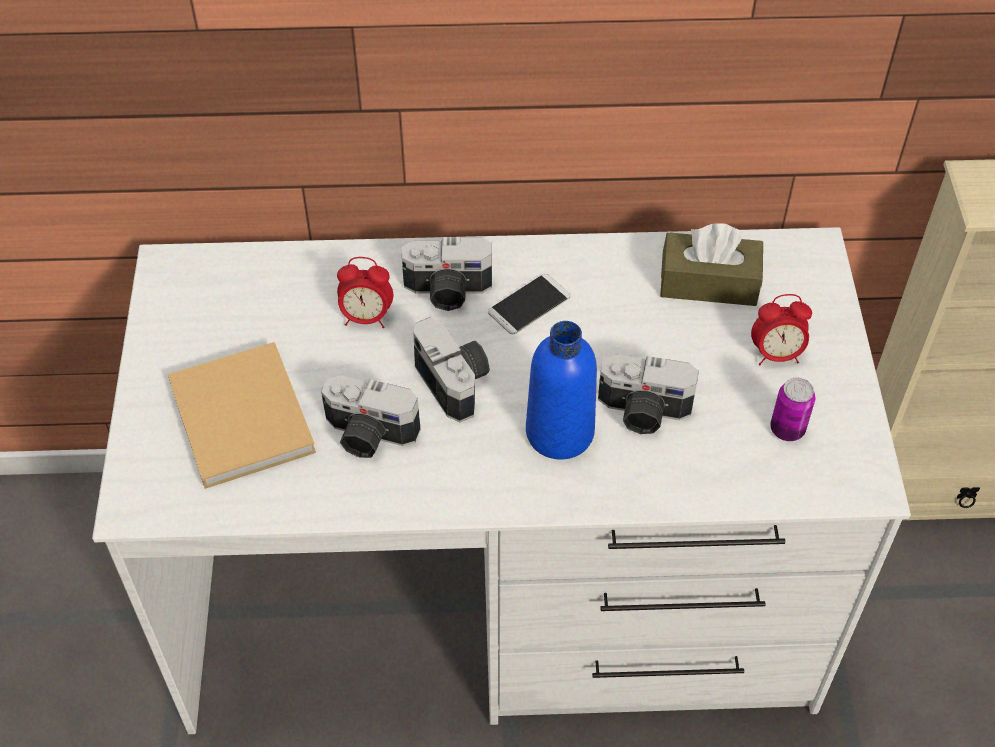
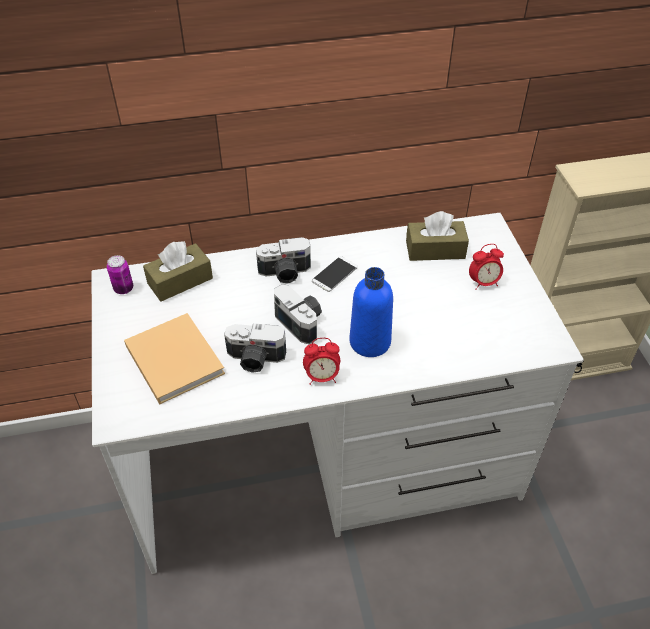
camera: 10 degrees left, 5 degrees down
(275, 282) = (180, 281): none -> brown tissue box
(366, 317) = (239, 293): alarm clock -> alarm clock (322, 377)
(643, 412) = (416, 324): camera -> none
(787, 429) = (501, 322): can -> can (123, 288)

